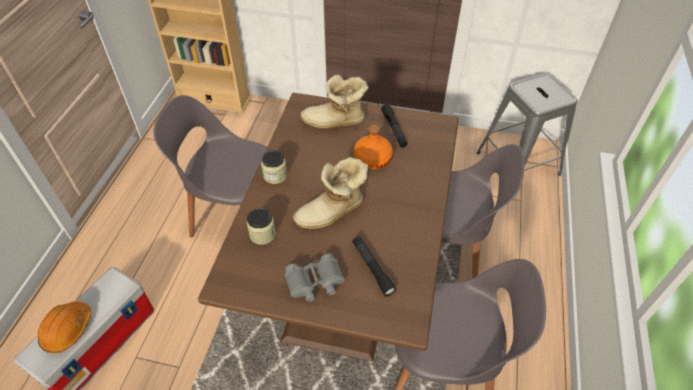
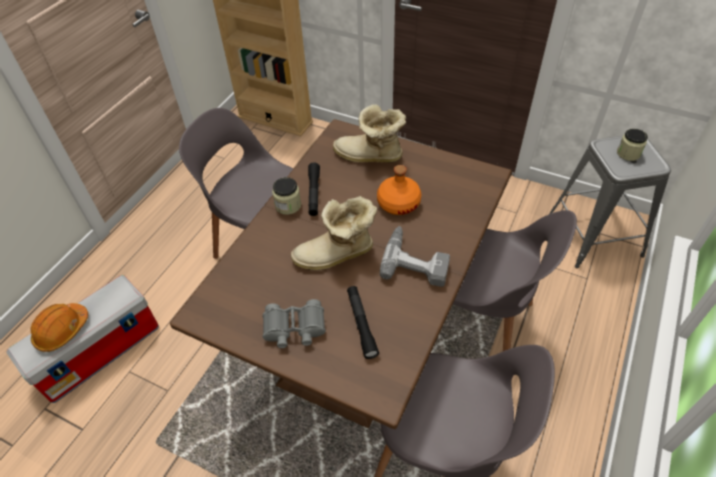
camera: 15 degrees right, 0 degrees up
(262, 234) = (255, 266): jar -> jar (628, 153)
(394, 129) = (432, 174): black flashlight -> black flashlight (314, 193)
(402, 206) = (416, 261): none -> power drill

